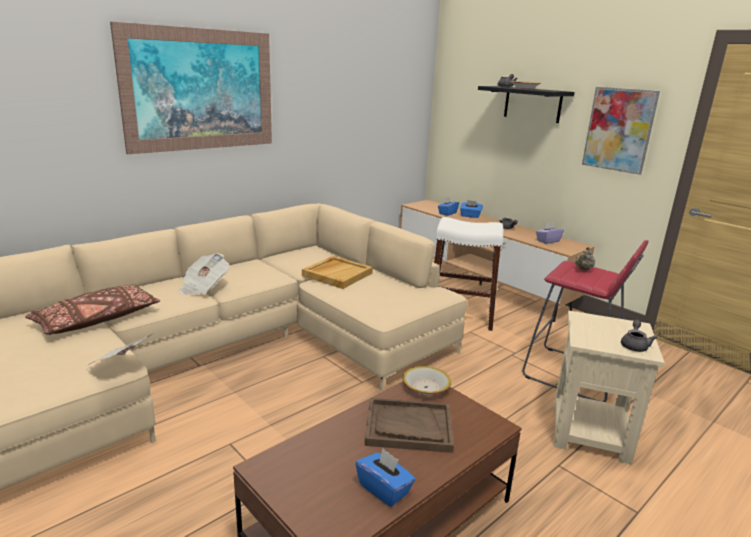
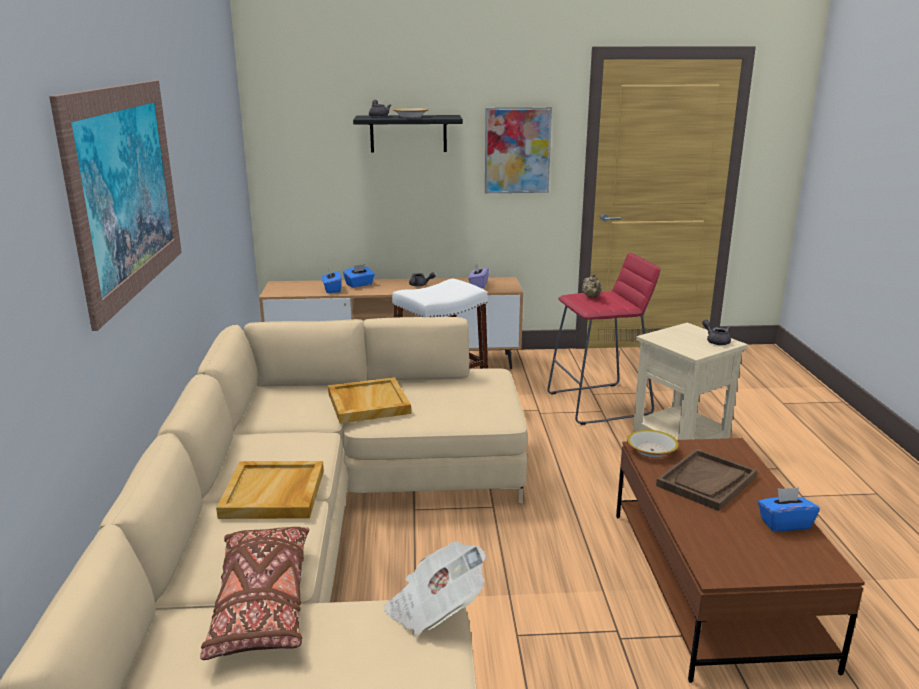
camera: 50 degrees left, 0 degrees up
(203, 287) = (274, 494): newspaper -> beige tray

